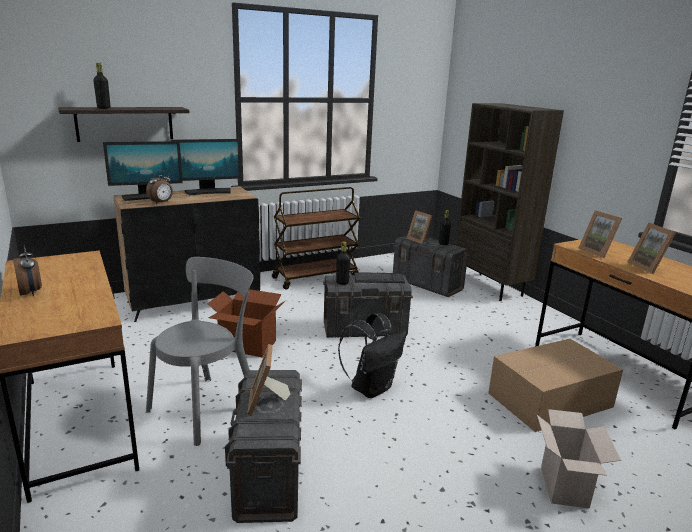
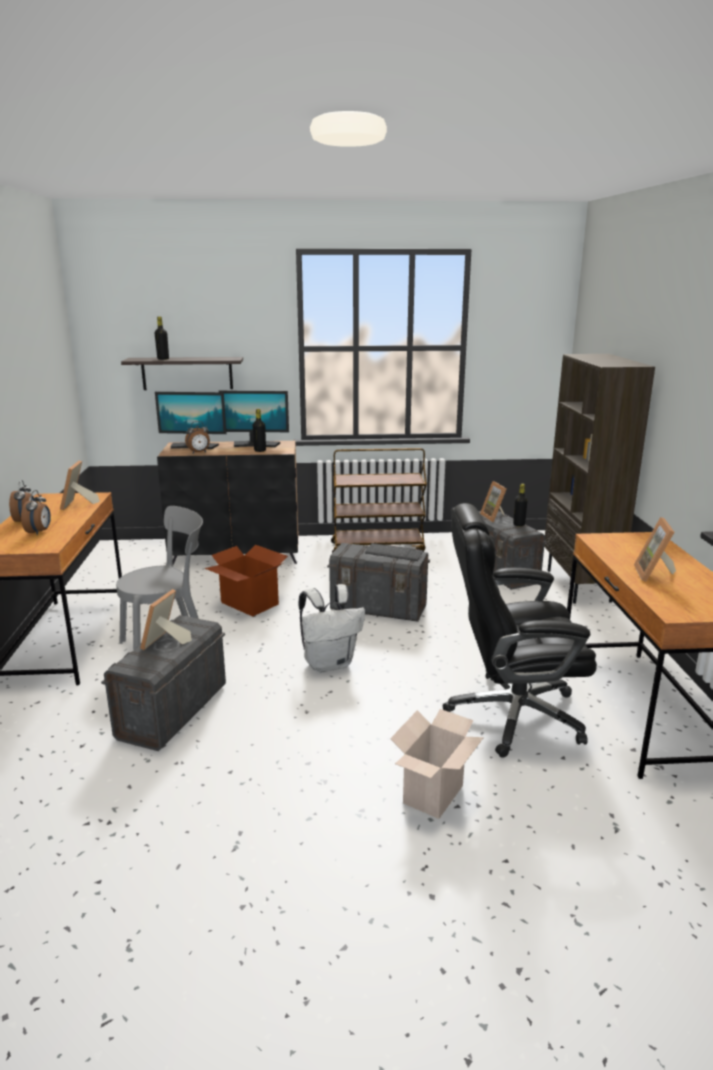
camera: 25 degrees right, 0 degrees up
(66, 303) = (39, 532): none -> alarm clock
(342, 282) = (351, 552): black bottle -> black bottle (260, 450)
(371, 388) = (329, 663): black backpack -> white backpack
(548, 400) = (511, 714): cardboard box -> black office chair
(598, 252) = (617, 549): picture frame -> picture frame (78, 505)

